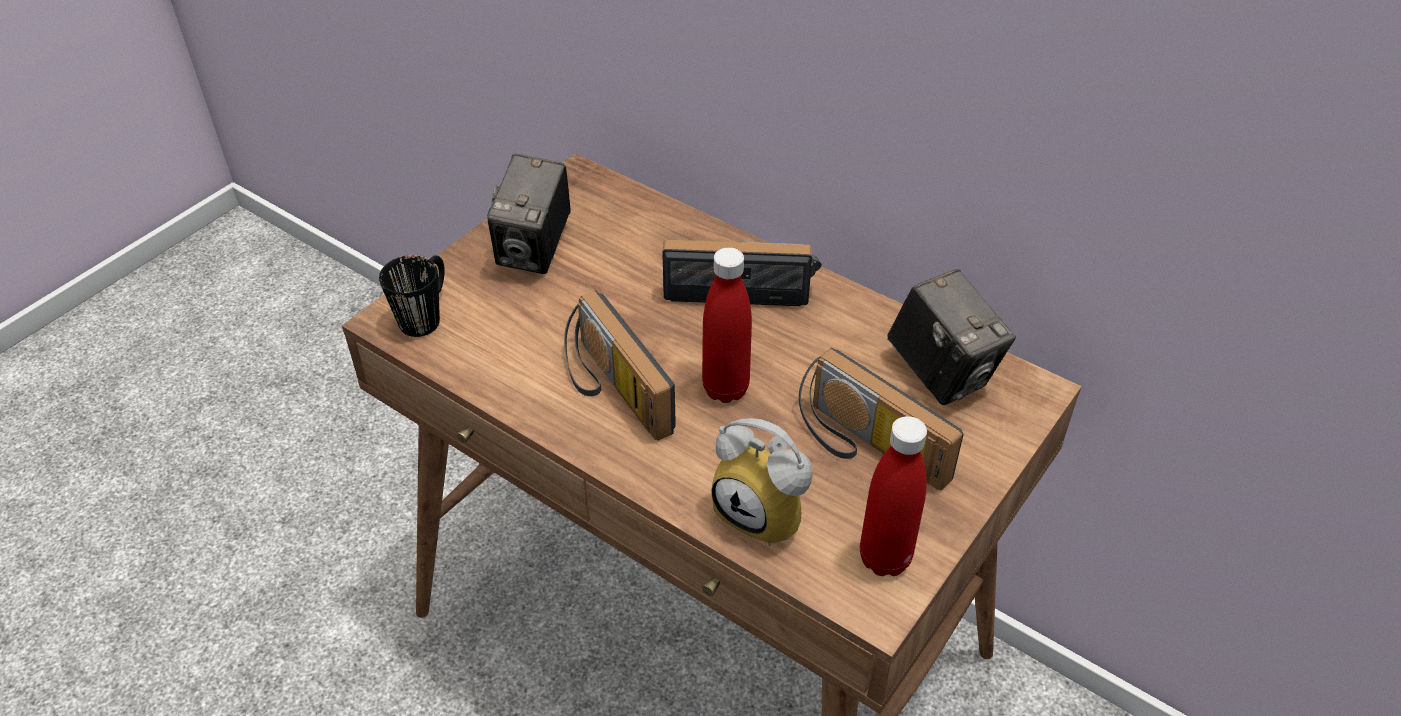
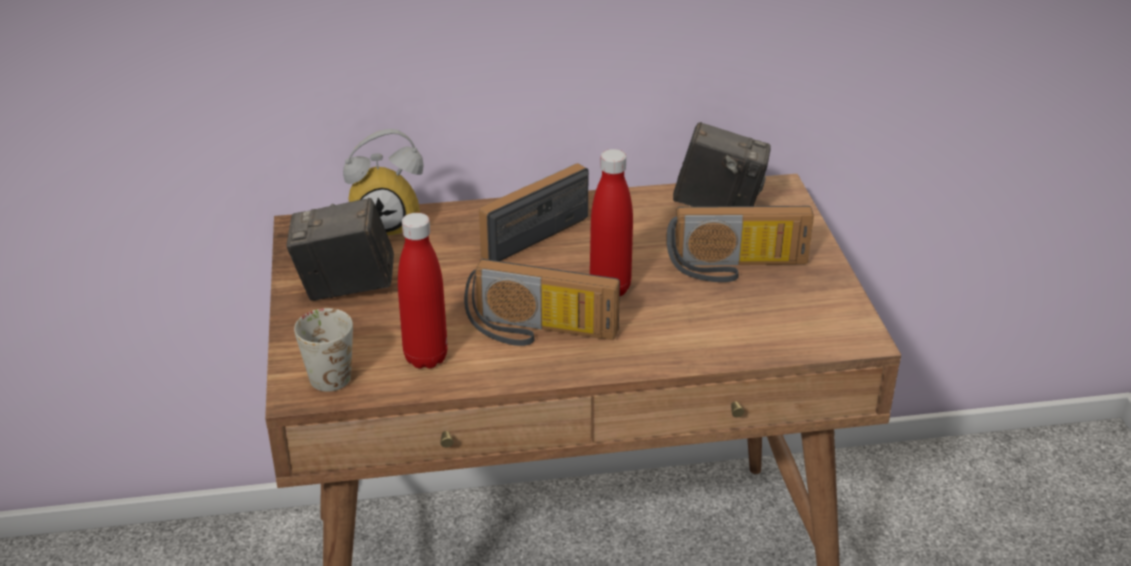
camera: 45 degrees left, 10 degrees down
(426, 314) = (326, 370): black mug -> white mug
(535, 250) = (346, 287): camera -> camera turned 120 degrees clockwise
(767, 513) = (735, 333): alarm clock -> alarm clock (388, 225)
(884, 558) = (829, 313): red bottle -> red bottle (426, 358)

